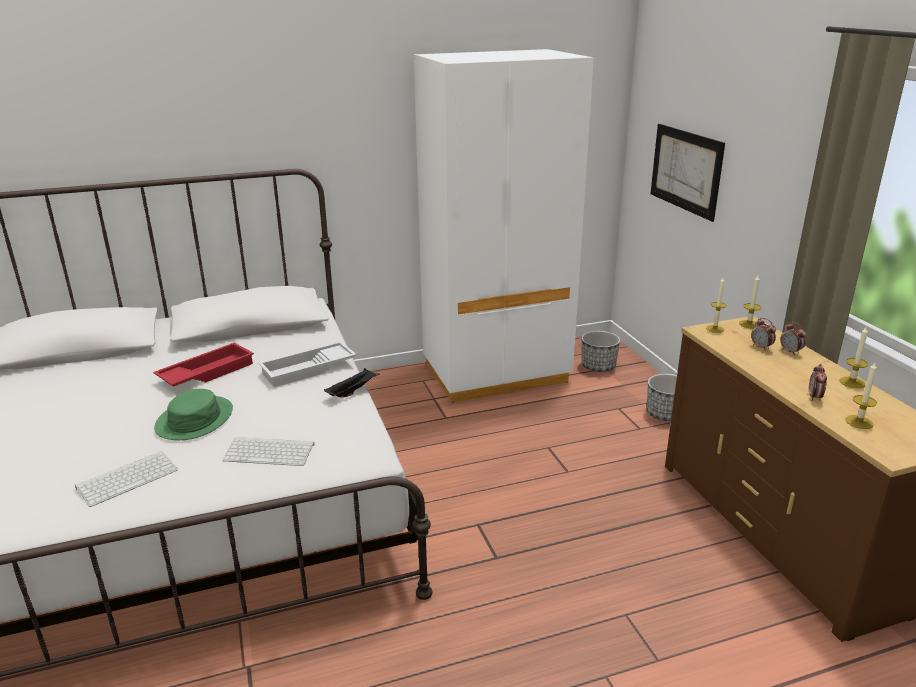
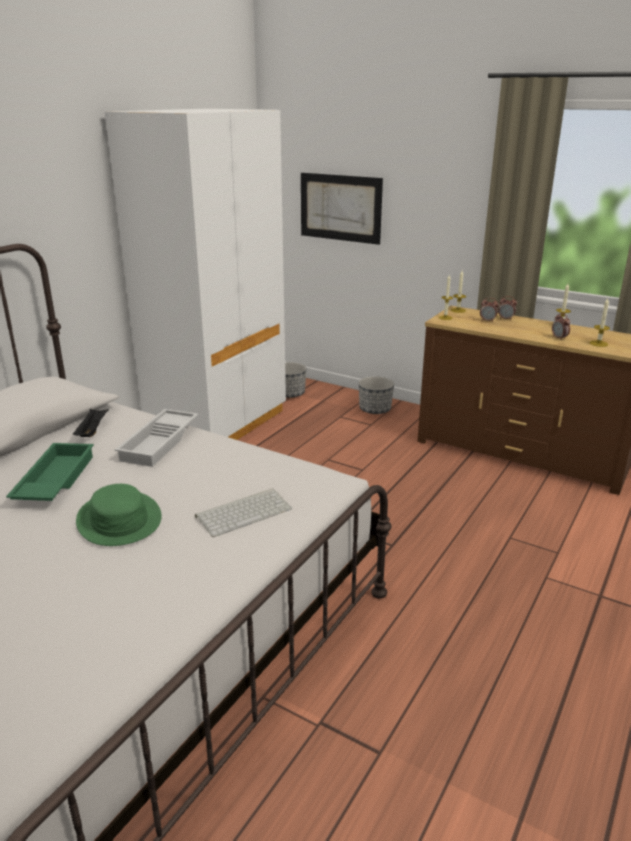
camera: 40 degrees left, 0 degrees up
(128, 478) = (142, 592): keyboard -> none
(206, 372) = (54, 480): red tray -> green tray
(352, 391) = (232, 444): black tray -> black tray (92, 431)

